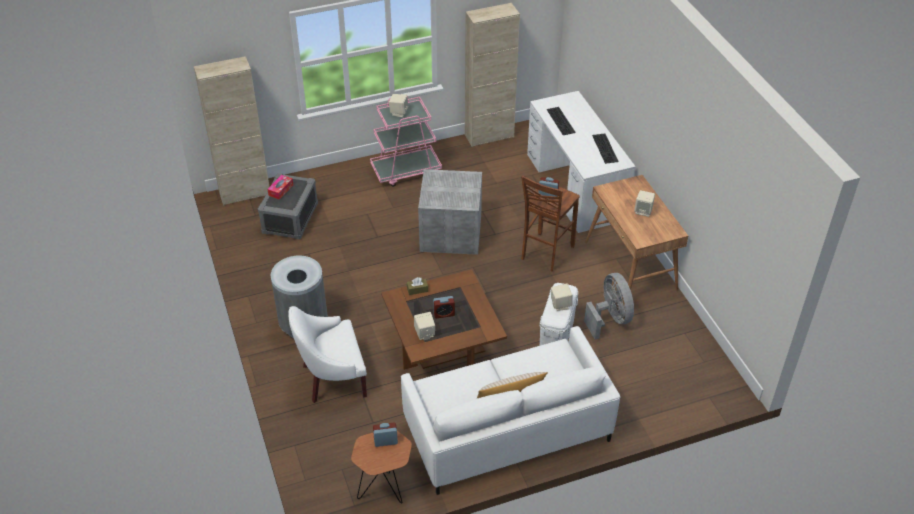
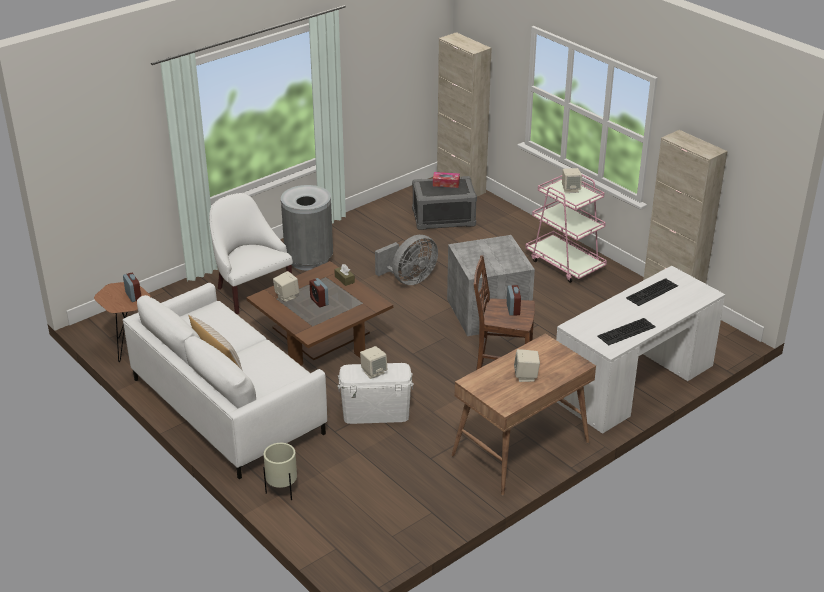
camera: 70 degrees right, 10 degrees down
(610, 319) = (422, 448): grey fan -> grey fan (409, 280)
(634, 415) = (282, 491): none -> beige planter

